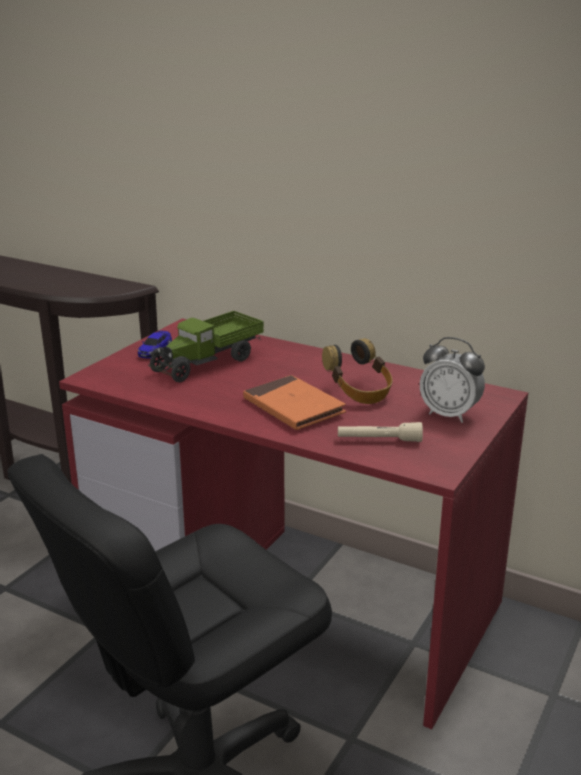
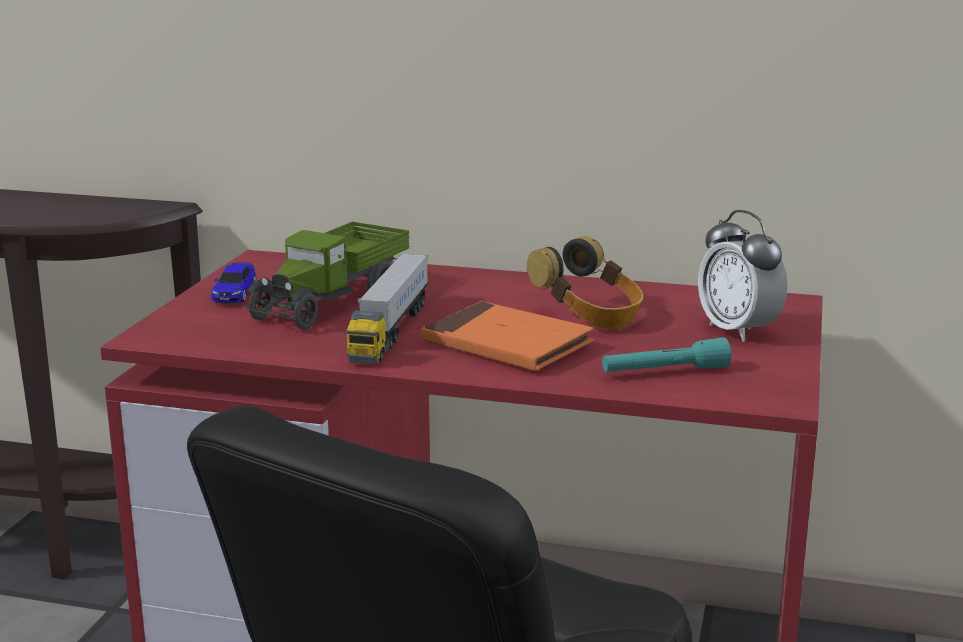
camera: 15 degrees left, 5 degrees down
(229, 388) = (390, 330): none -> toy truck
(379, 440) = (664, 372): beige flashlight -> turquoise flashlight
(449, 414) = (738, 331): alarm clock -> alarm clock turned 45 degrees clockwise

